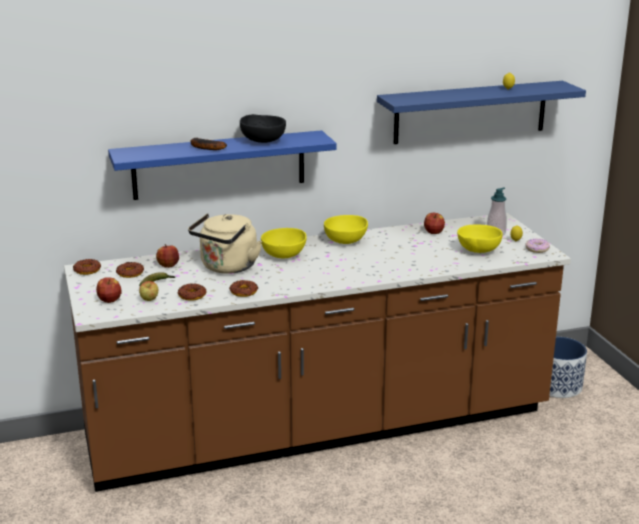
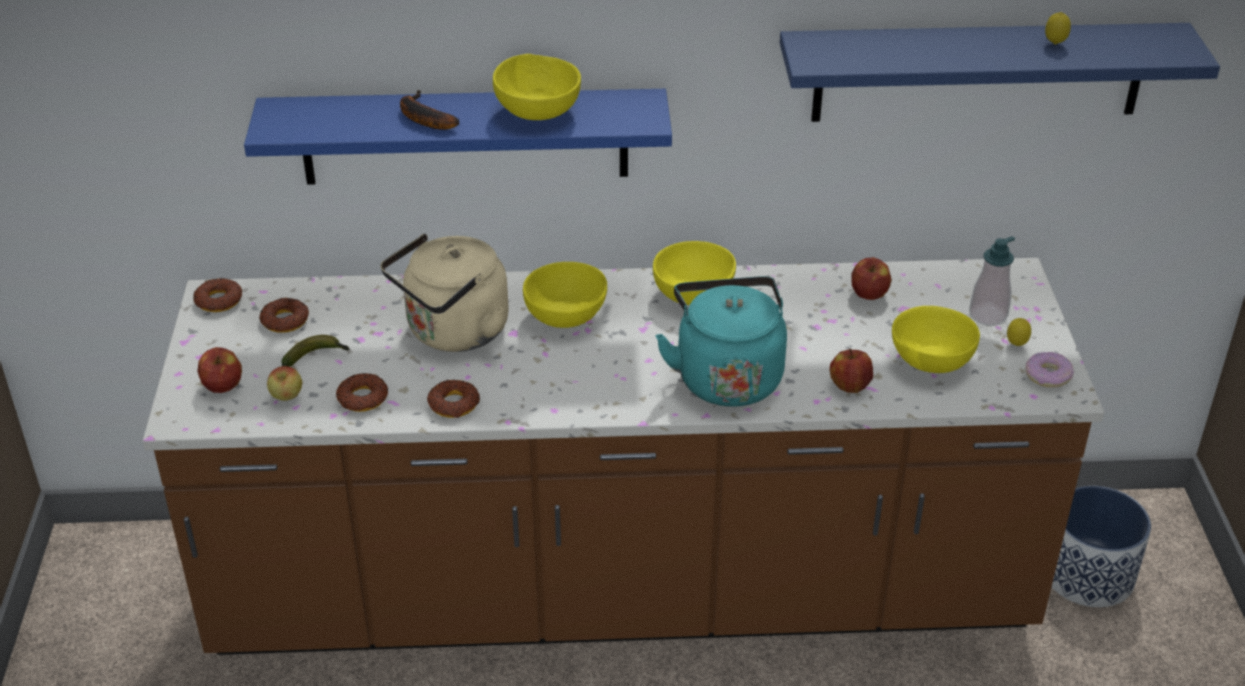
camera: 15 degrees right, 15 degrees up
(168, 266) = (356, 311): apple -> apple (849, 386)
(263, 141) = (538, 111): black bowl -> yellow bowl
(380, 266) = (726, 376): none -> turquoise kettle

